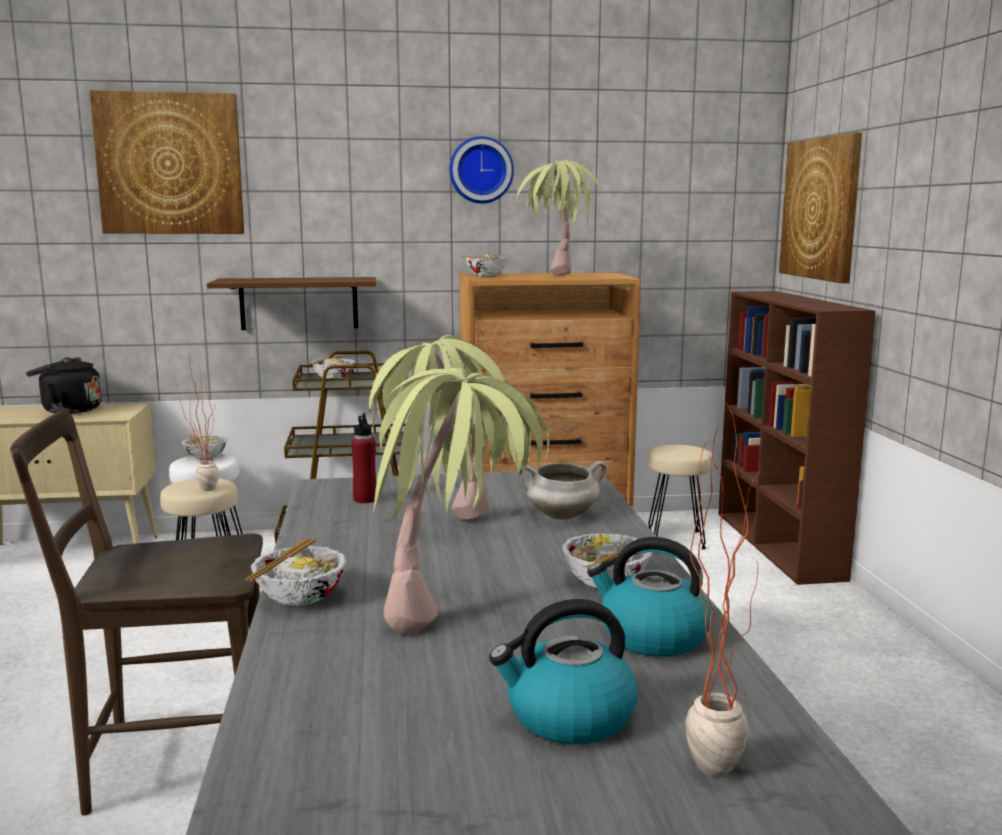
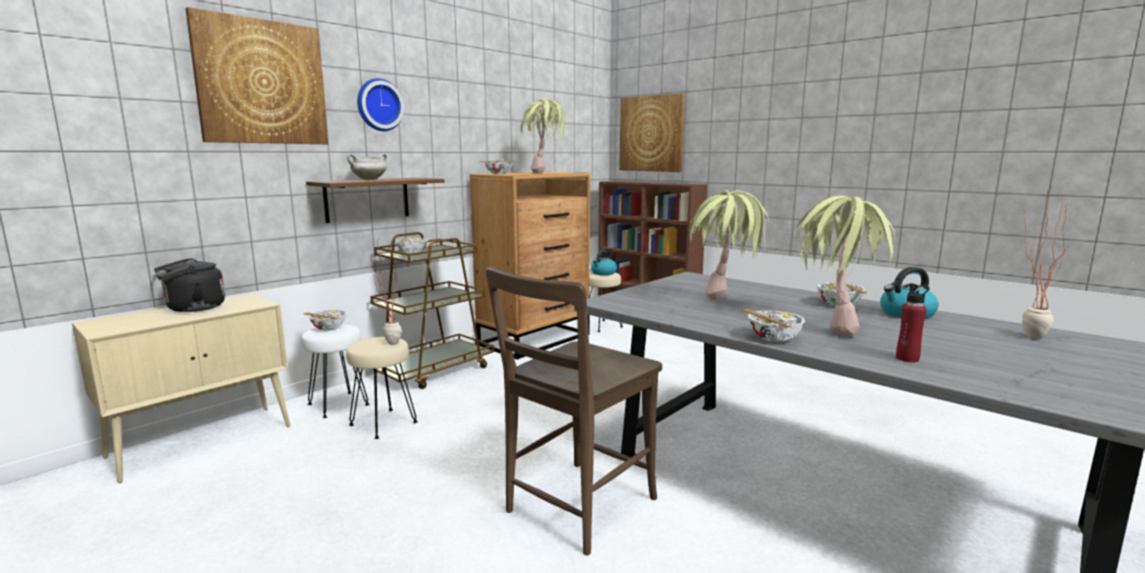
camera: 40 degrees left, 0 degrees up
(365, 499) = (645, 302): red bottle -> red bottle (907, 359)
(481, 170) = (476, 103): wall clock -> wall clock (378, 105)
(561, 516) = (743, 289): white cooking pot -> white cooking pot (369, 180)
(568, 716) = (969, 339): kettle -> kettle (603, 273)

